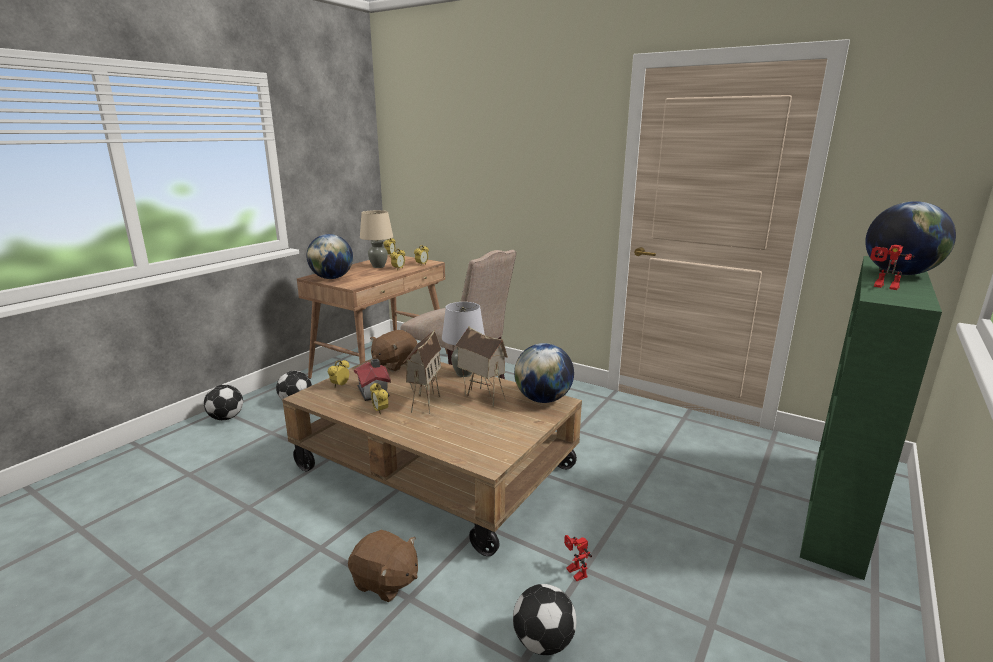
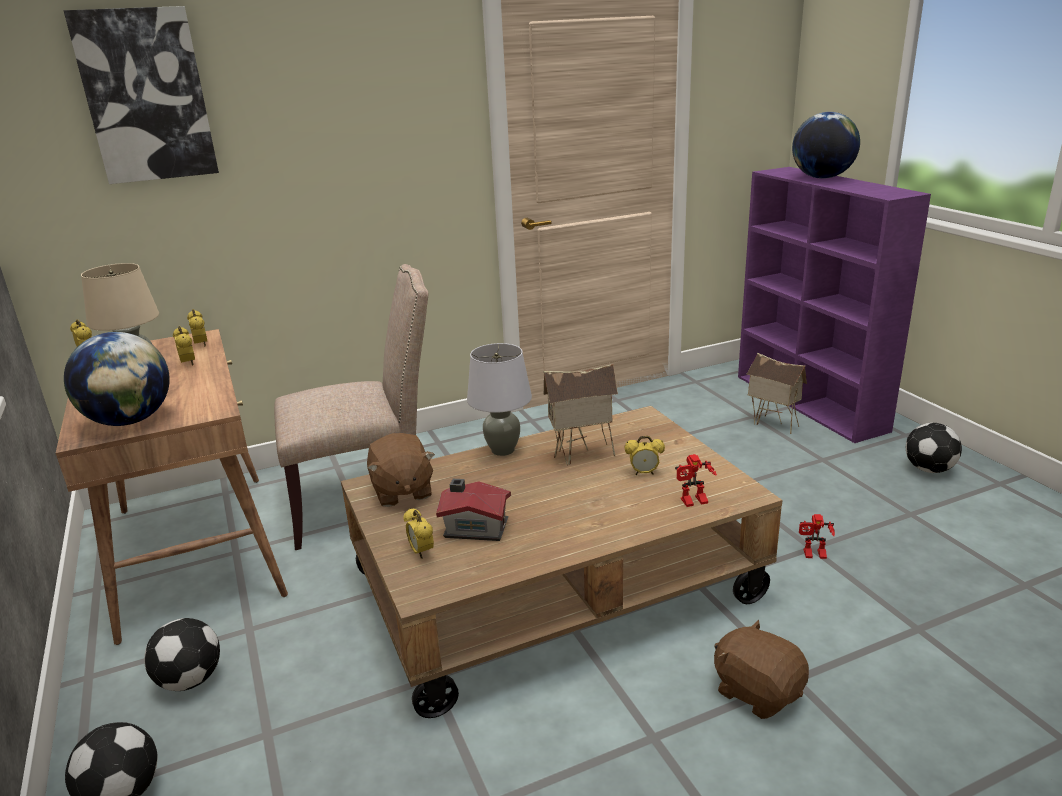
camera: 55 degrees left, 5 degrees up
(380, 411) = (546, 535): alarm clock -> alarm clock (644, 473)
(385, 582) = (757, 691): brown plush toy -> brown plush toy turned 105 degrees counterclockwise
(424, 402) = (554, 497): toy house -> toy house (772, 425)
(441, 132) = (146, 96): none -> picture
(543, 399) = (628, 424): globe -> none
(543, 642) = (898, 608): football -> football (929, 469)
(837, 511) = (810, 403): green bookcase -> purple bookcase
(883, 287) = (856, 188): toy robot -> toy robot (693, 503)

